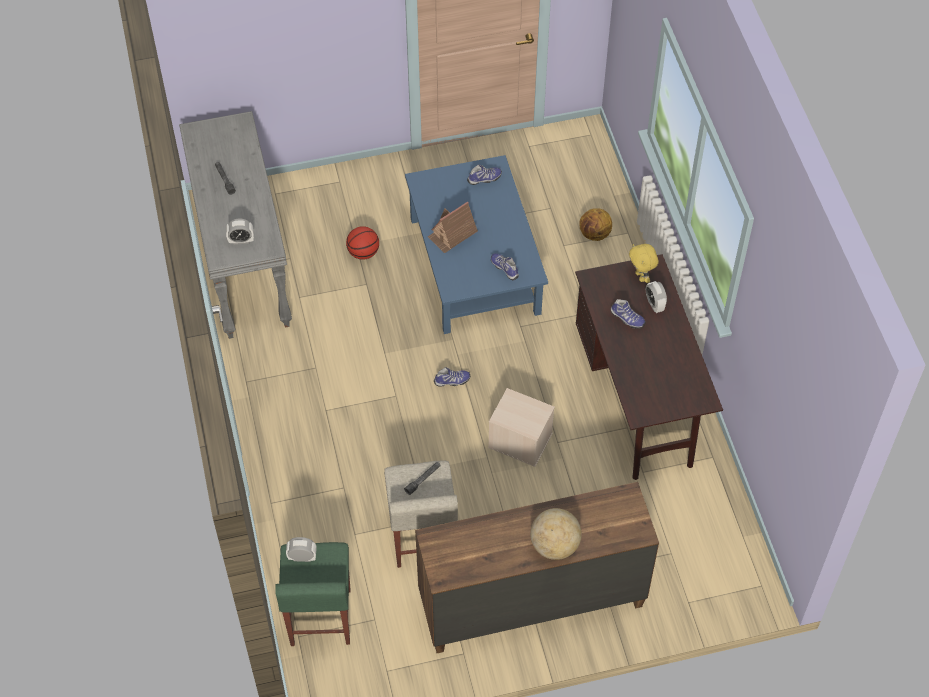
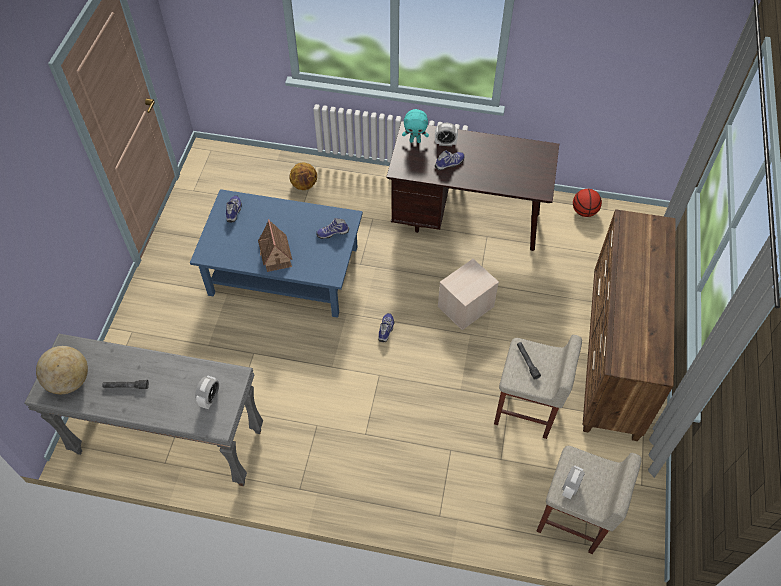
camera: 65 degrees left, 0 degrees up
(320, 618) = (573, 518): green stool -> beige stool
(363, 253) = (220, 343): basketball -> basketball (584, 211)
(554, 545) = (655, 283): globe -> globe (70, 381)
(641, 277) = (415, 141): yellow plush toy -> turquoise plush toy

